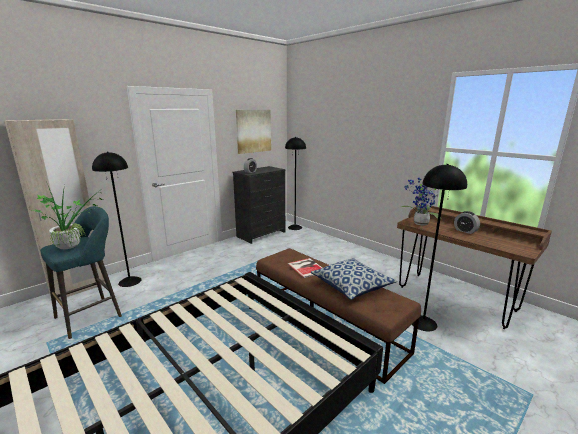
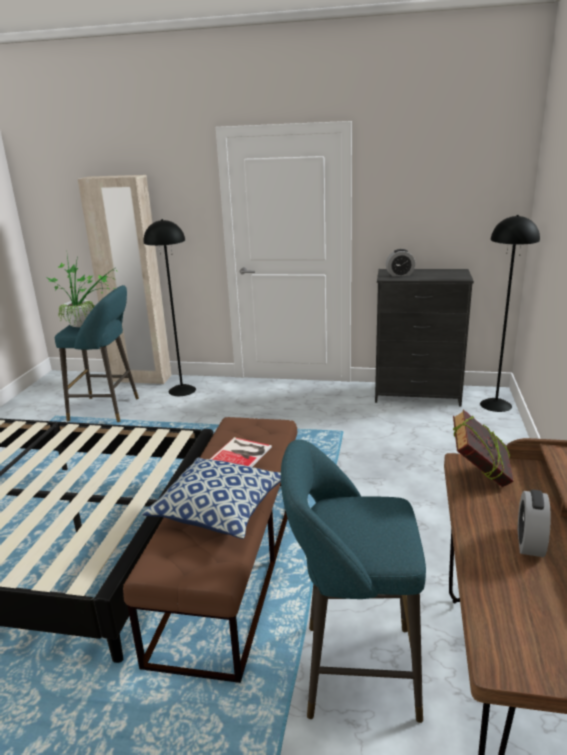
camera: 55 degrees right, 5 degrees up
(253, 131) = (438, 196): picture -> none
(419, 224) = (479, 476): potted plant -> book
(422, 323) = (352, 670): black floor lamp -> turquoise stool

